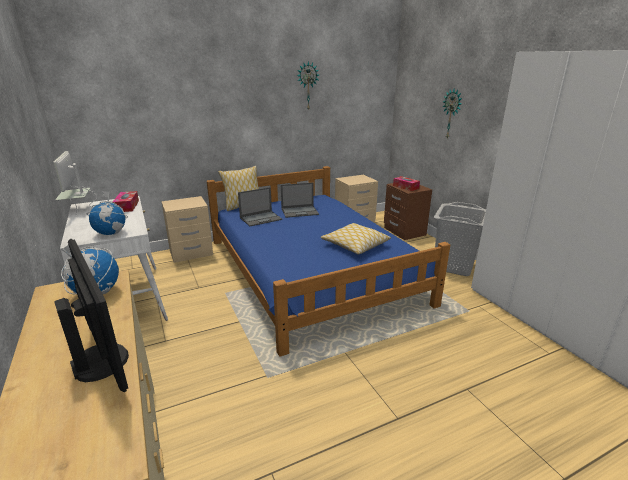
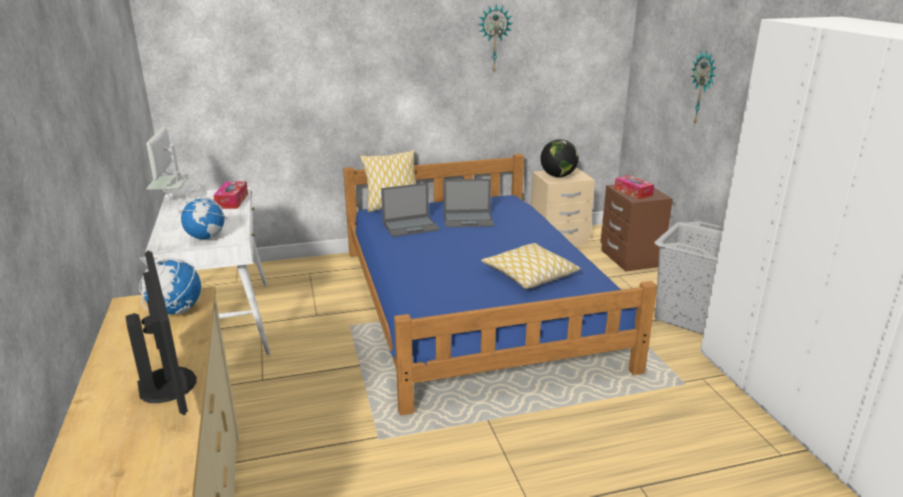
camera: 10 degrees right, 0 degrees up
(191, 253) = (316, 266): beige nightstand -> none
(353, 180) = (558, 176): none -> globe

